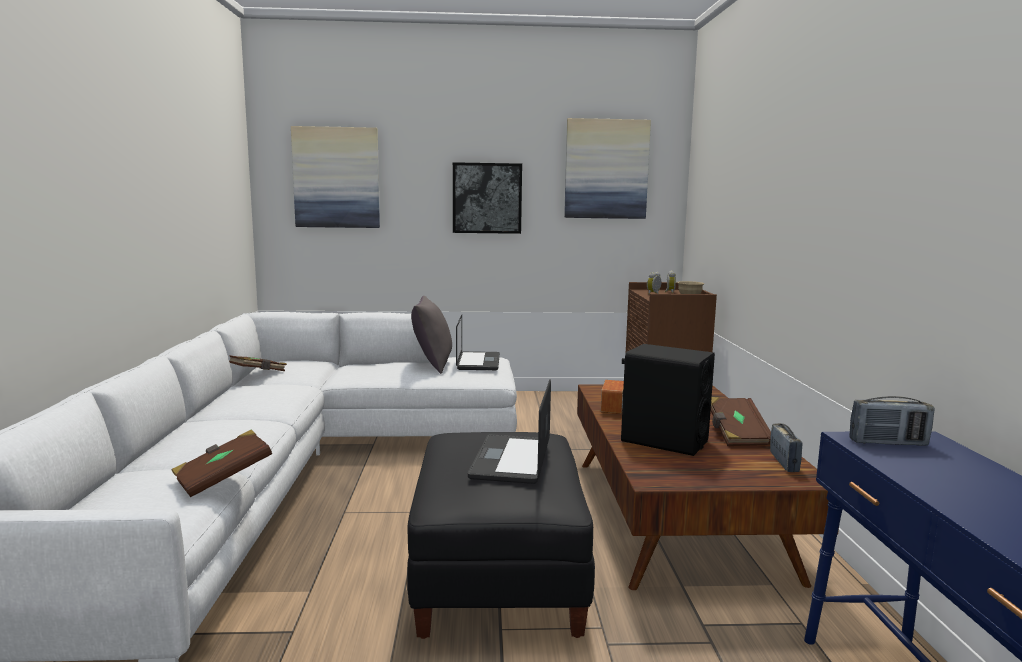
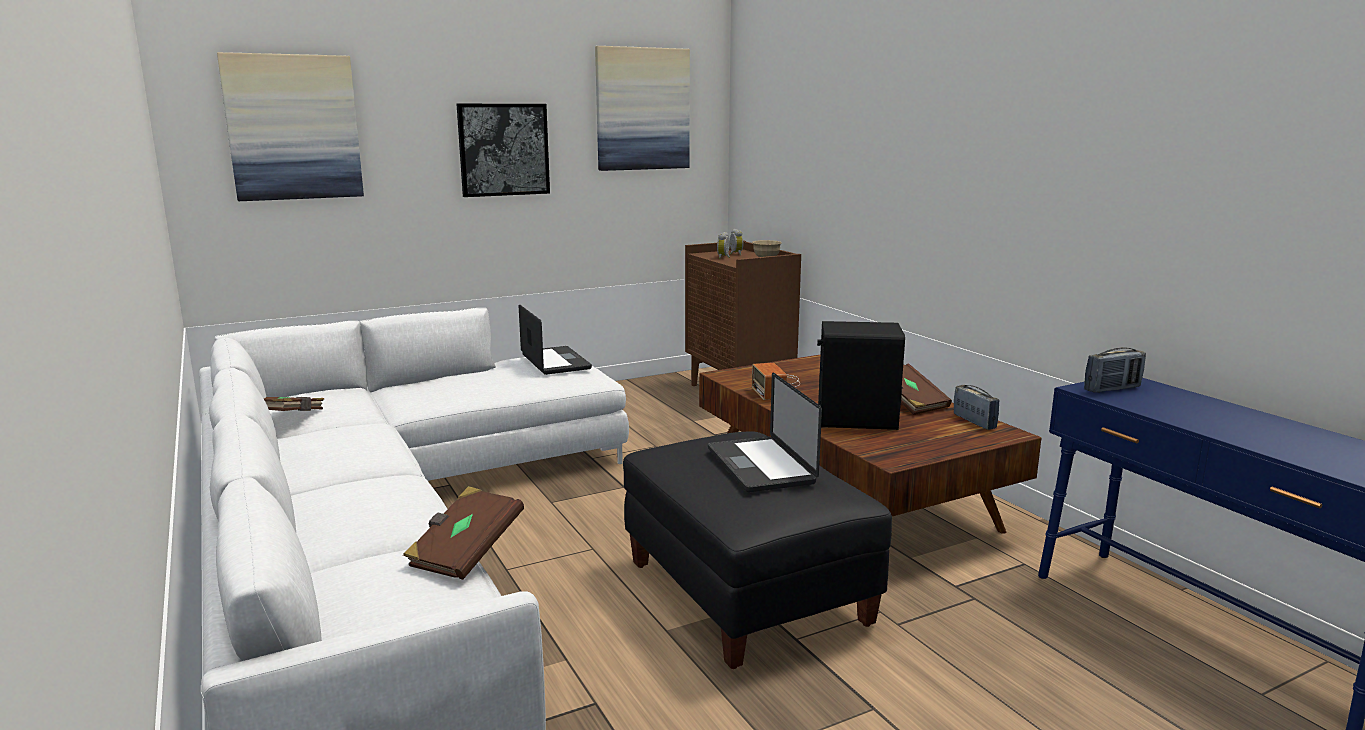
camera: 25 degrees left, 5 degrees up
(432, 365) = (504, 373): grey pillow -> none

